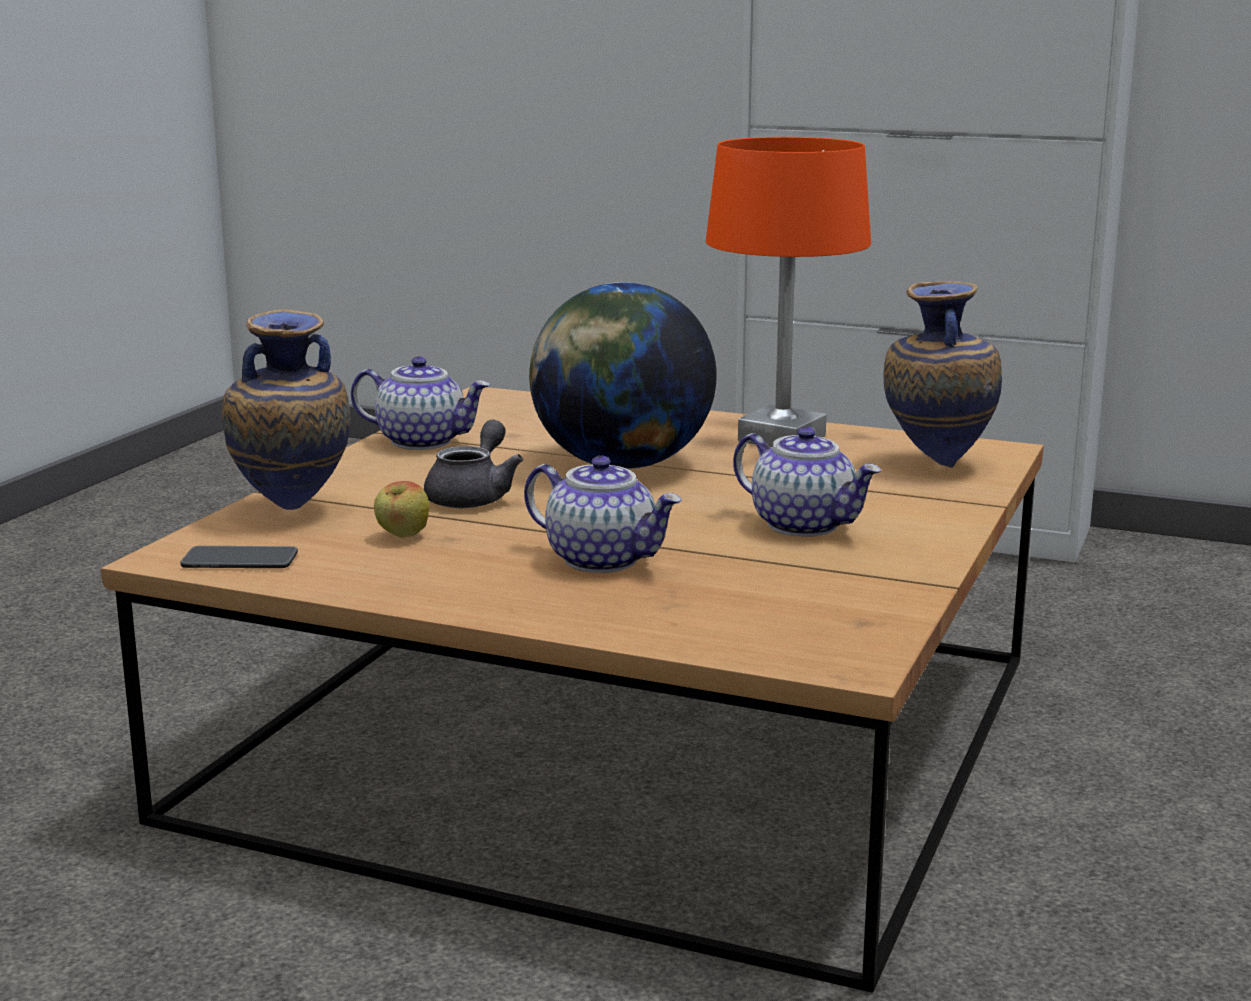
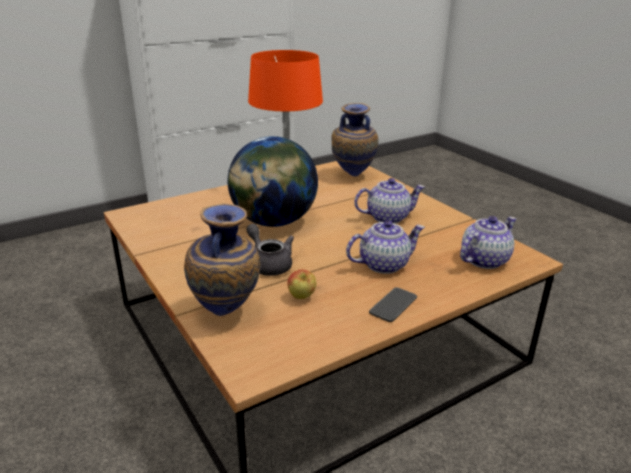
camera: 55 degrees left, 10 degrees up
(240, 560) = (282, 352): phone -> phone (393, 305)
(423, 441) = (170, 249): teapot -> teapot (484, 260)

